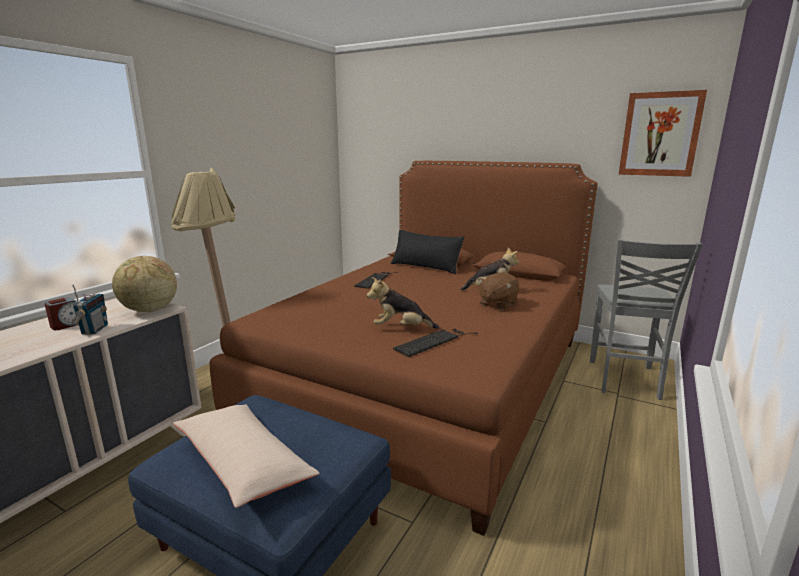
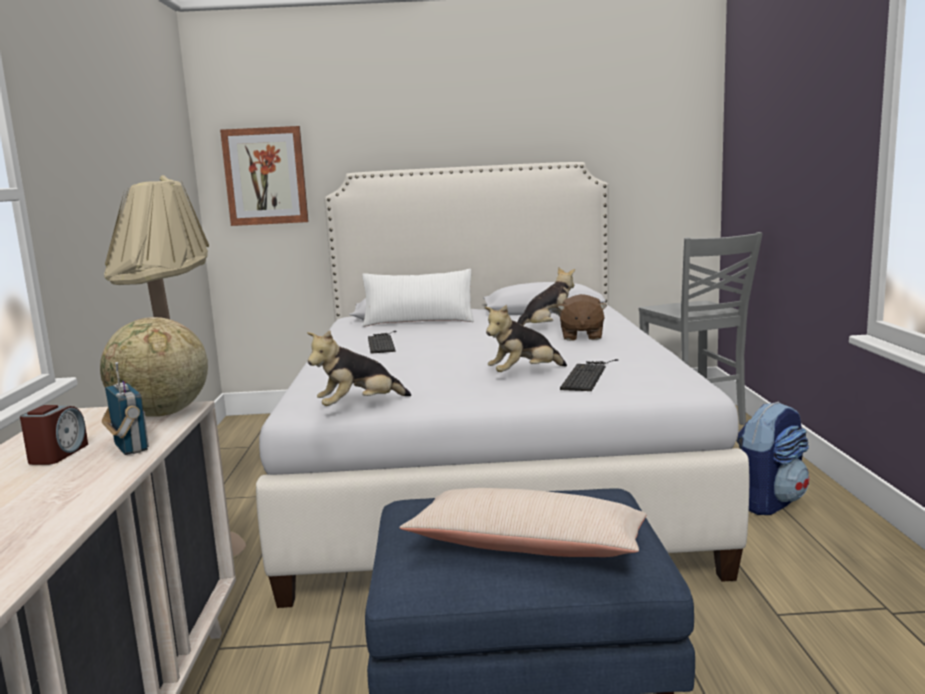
camera: 30 degrees left, 5 degrees down
(274, 327) = (359, 407): none -> plush toy
(426, 267) = (419, 322): black pillow -> white pillow
(428, 378) = (486, 472): brown bed -> white bed
(595, 478) = (769, 502): none -> backpack
(660, 134) = (664, 122): picture -> picture (265, 176)

